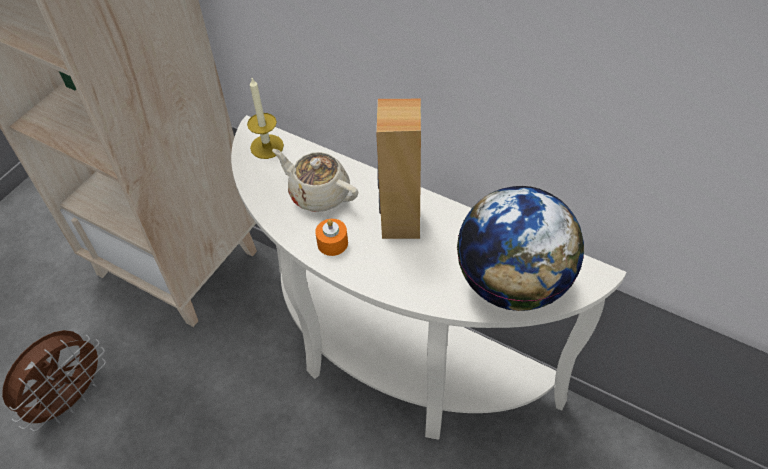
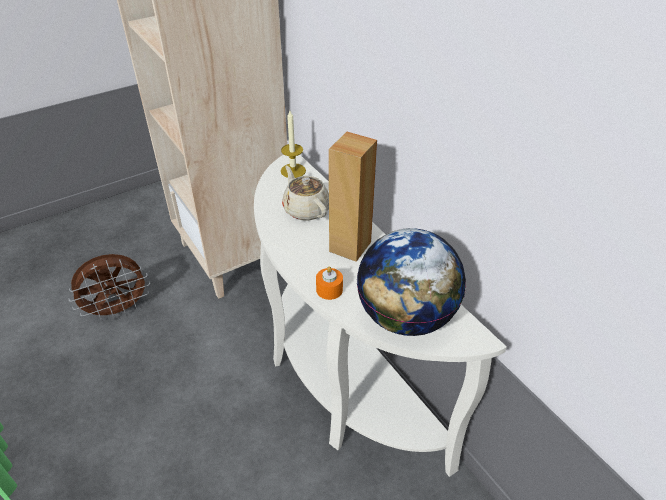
camera: 25 degrees right, 10 degrees down
(332, 243) = (293, 241): orange candle -> orange candle (329, 289)

